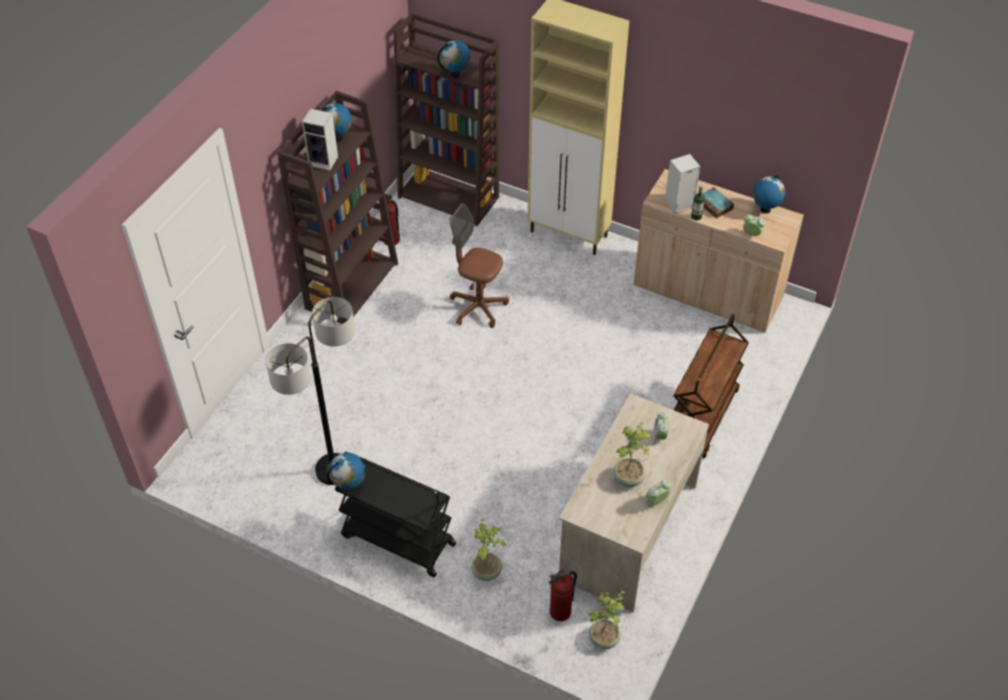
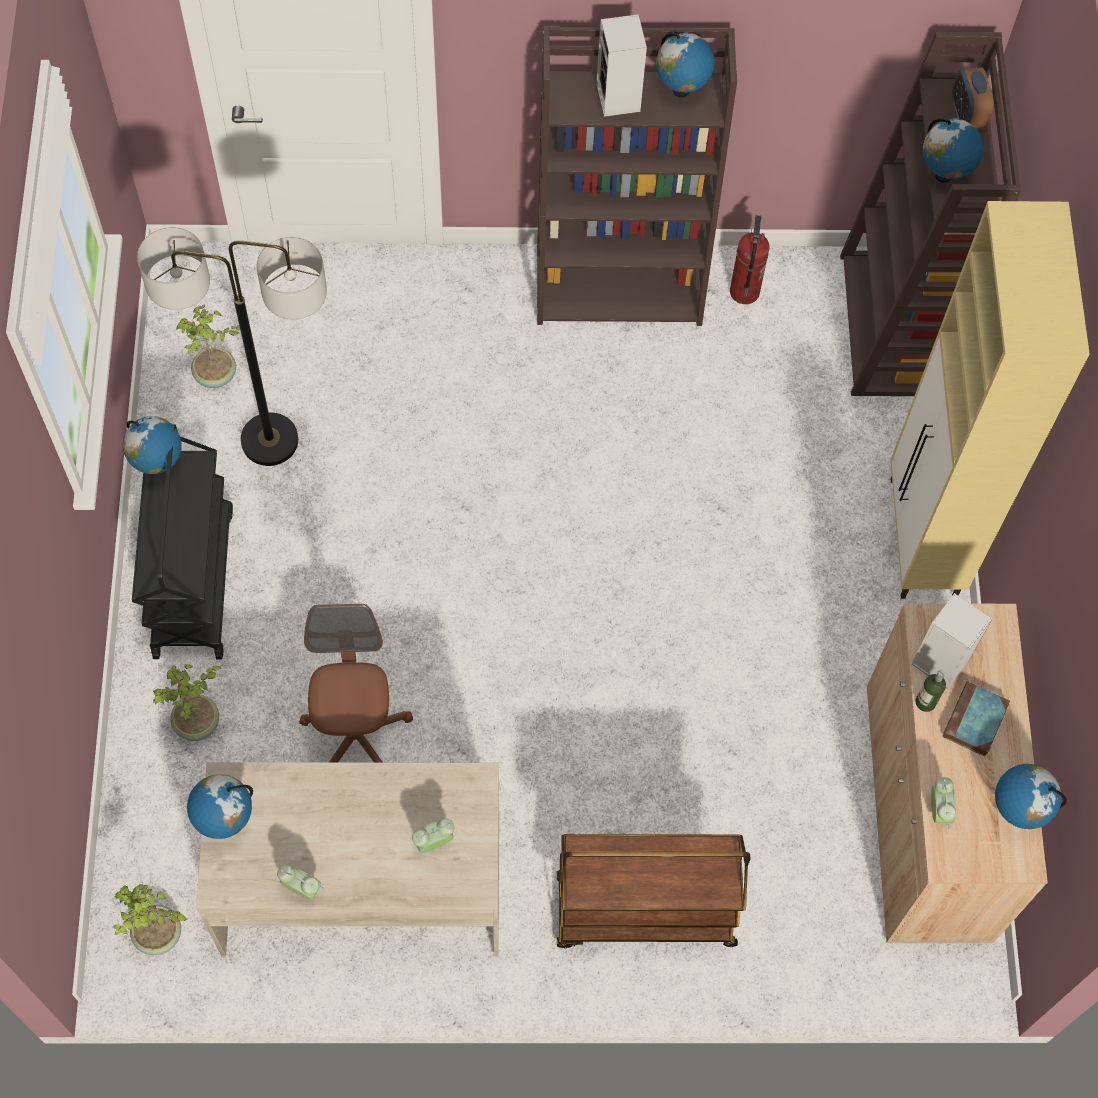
camera: 60 degrees right, 15 degrees up
(429, 55) = (966, 115): none -> alarm clock
(478, 307) = (679, 479): brown office chair -> brown office chair (356, 734)
(560, 612) = (175, 854): fire extinguisher -> none
(598, 521) = (225, 820): none -> globe
(629, 478) = (327, 831): potted plant -> potted plant (216, 376)

